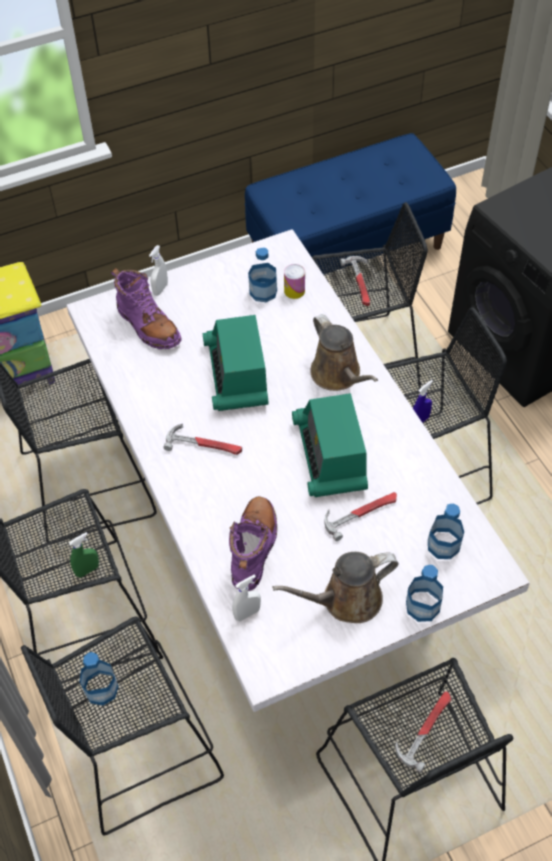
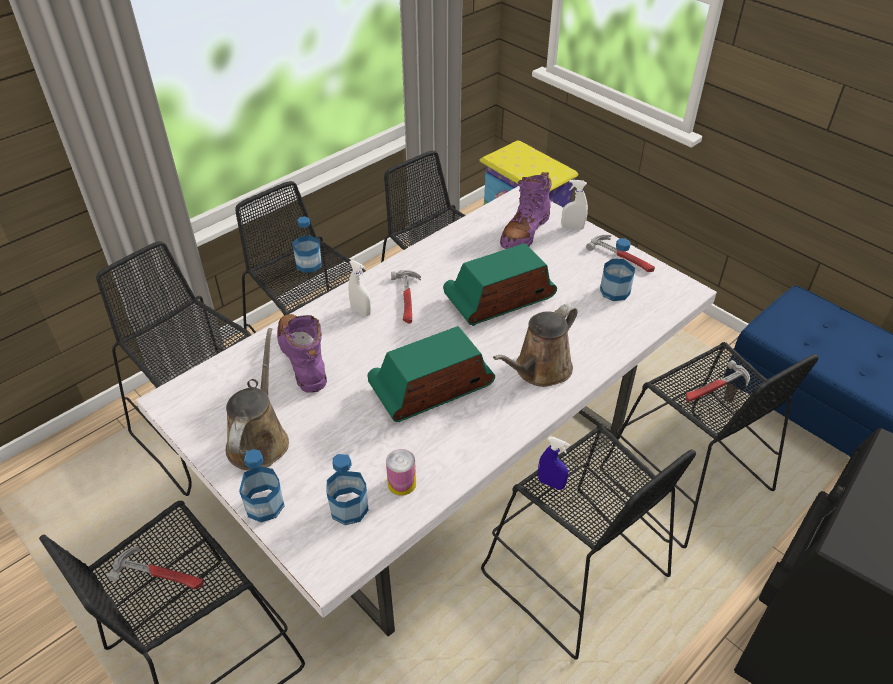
camera: 70 degrees right, 10 degrees down
(87, 570) = (285, 292): green spray bottle -> none
(101, 689) = (176, 331): bottle -> bottle (309, 264)
(247, 613) = (230, 372): white spray bottle -> white spray bottle (361, 311)
(254, 547) = (303, 359): purple boot -> purple boot turned 105 degrees counterclockwise
(294, 291) = (631, 312): can -> can (402, 483)
(346, 600) = (259, 439): brown watering can -> brown watering can turned 45 degrees clockwise
(361, 513) = (368, 428): hammer -> hammer (622, 257)

